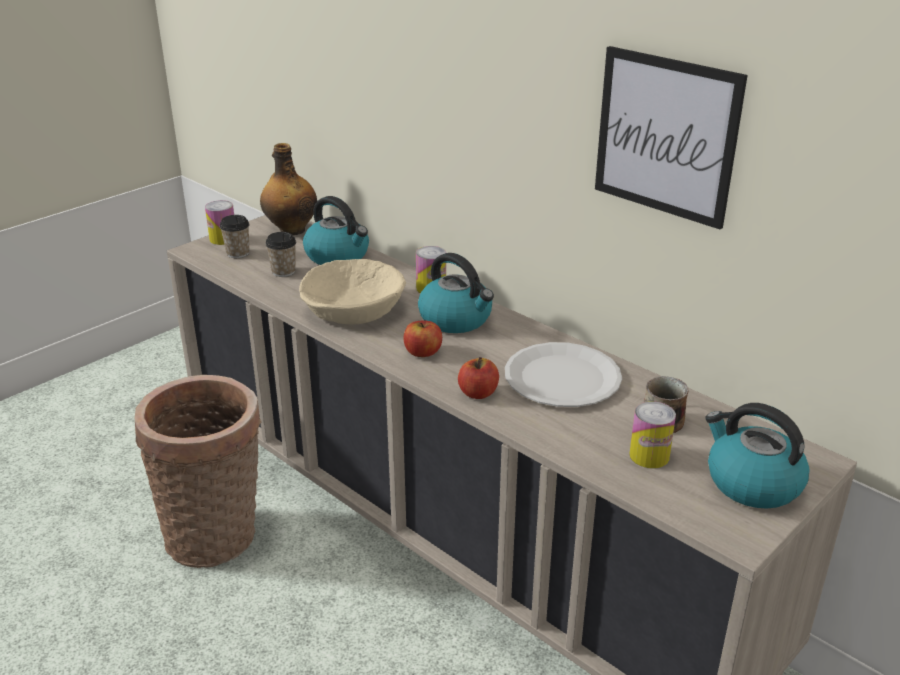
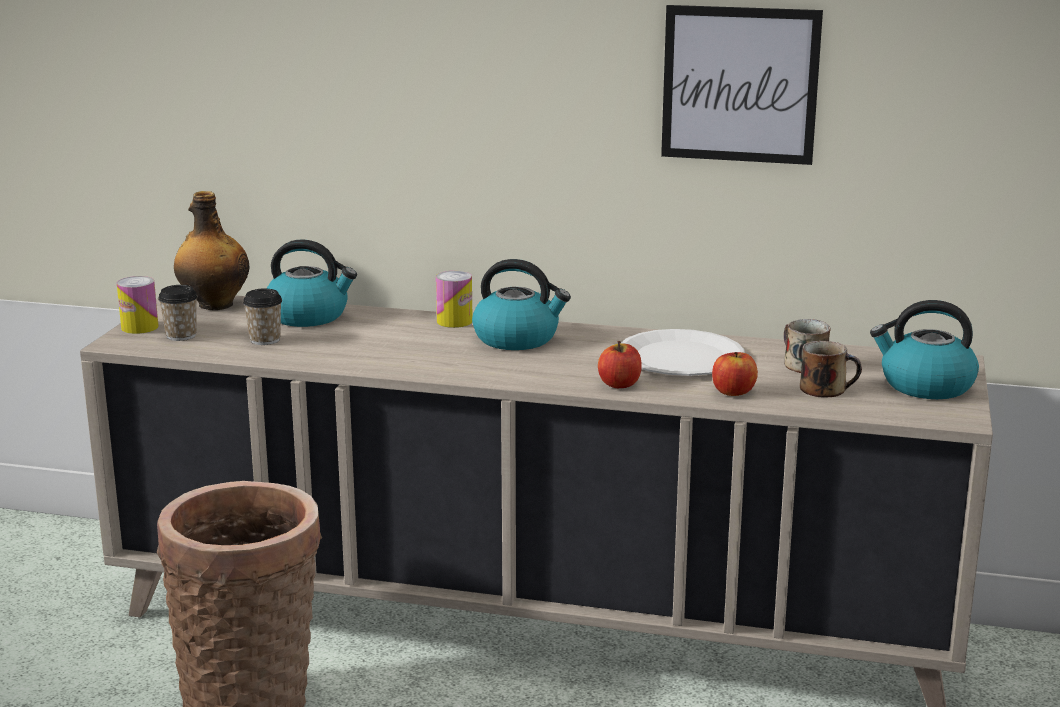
camera: 30 degrees left, 10 degrees down
(354, 309) = (397, 353): beige bowl -> none
(423, 352) = (521, 368): apple -> apple (733, 392)
(649, 456) = (825, 389): can -> mug

